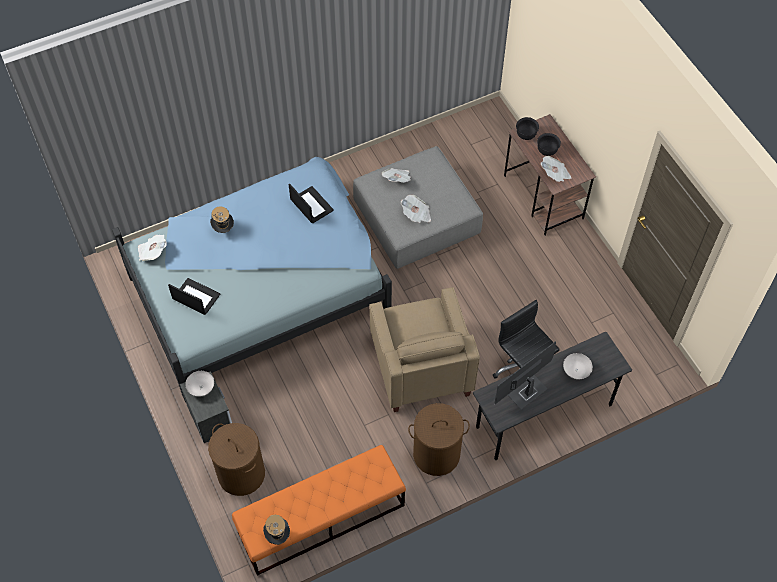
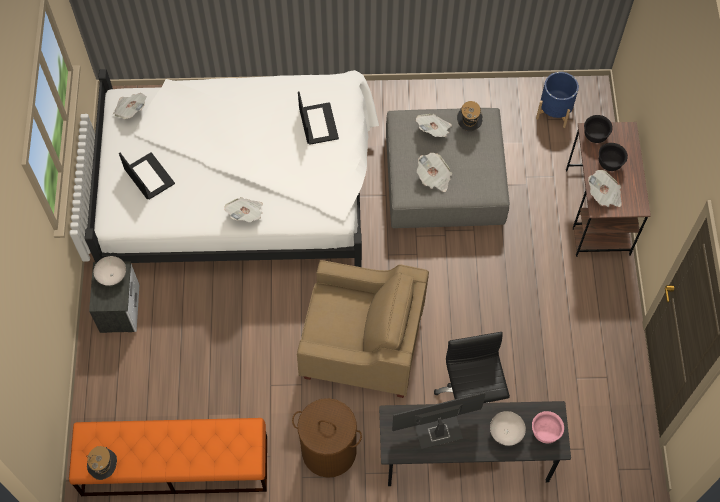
camera: 25 degrees right, 5 degrees up
(223, 229) = (213, 114): hat -> hat (468, 126)
(241, 474) = (120, 381): brown laundry basket -> none
(261, 285) = (242, 188): blue bed -> white bed
(291, 294) = (246, 214): none -> newspaper
(420, 366) = (362, 347): beige armchair -> beige armchair turned 90 degrees counterclockwise
(473, 136) = (554, 111): none -> blue planter
(604, 359) = (545, 432): none -> pink bowl

